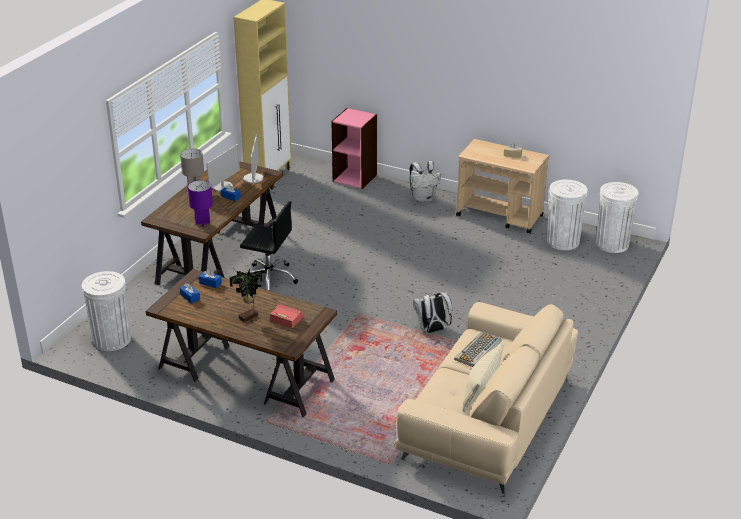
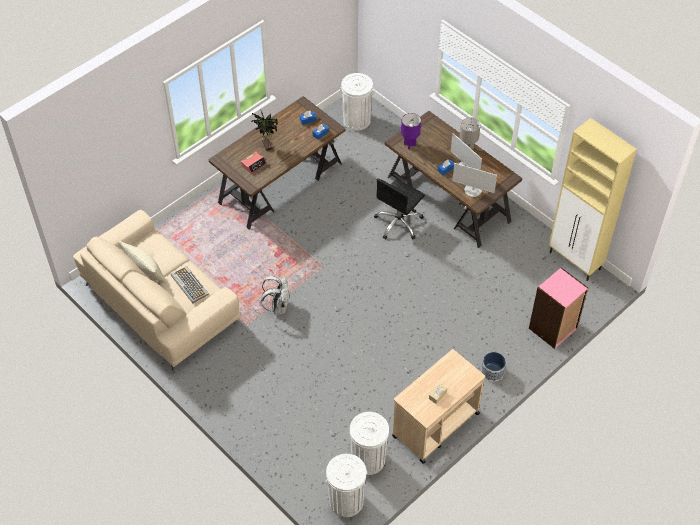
camera: 110 degrees right, 20 degrees up
(423, 198) = (492, 372): white backpack -> planter

